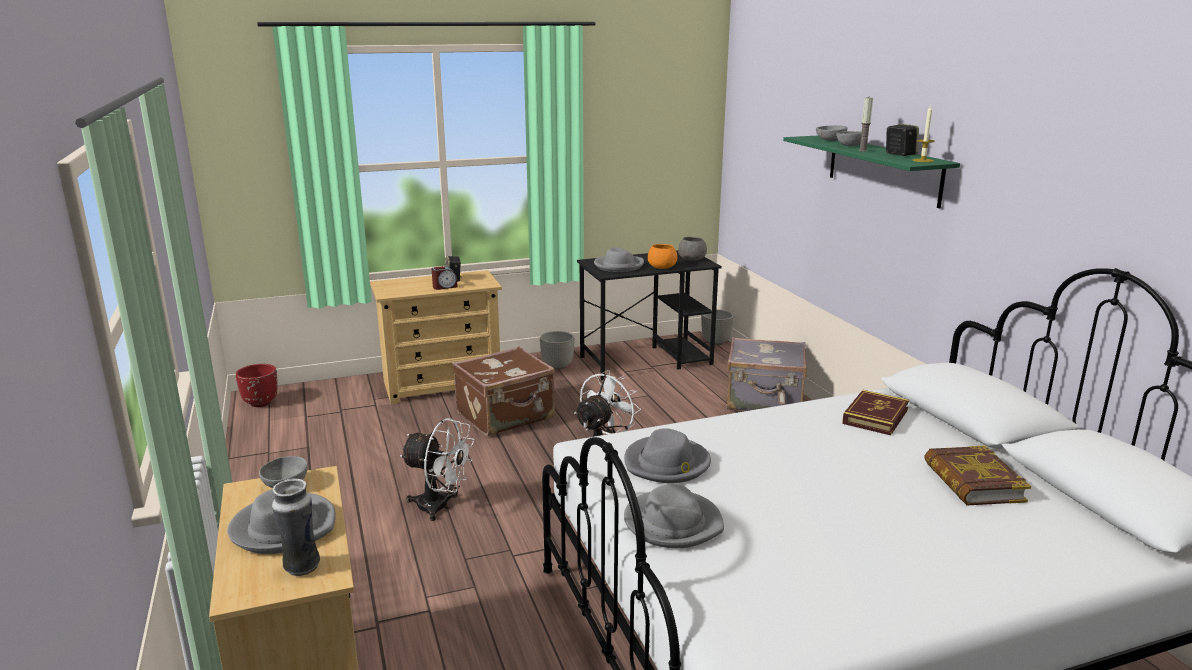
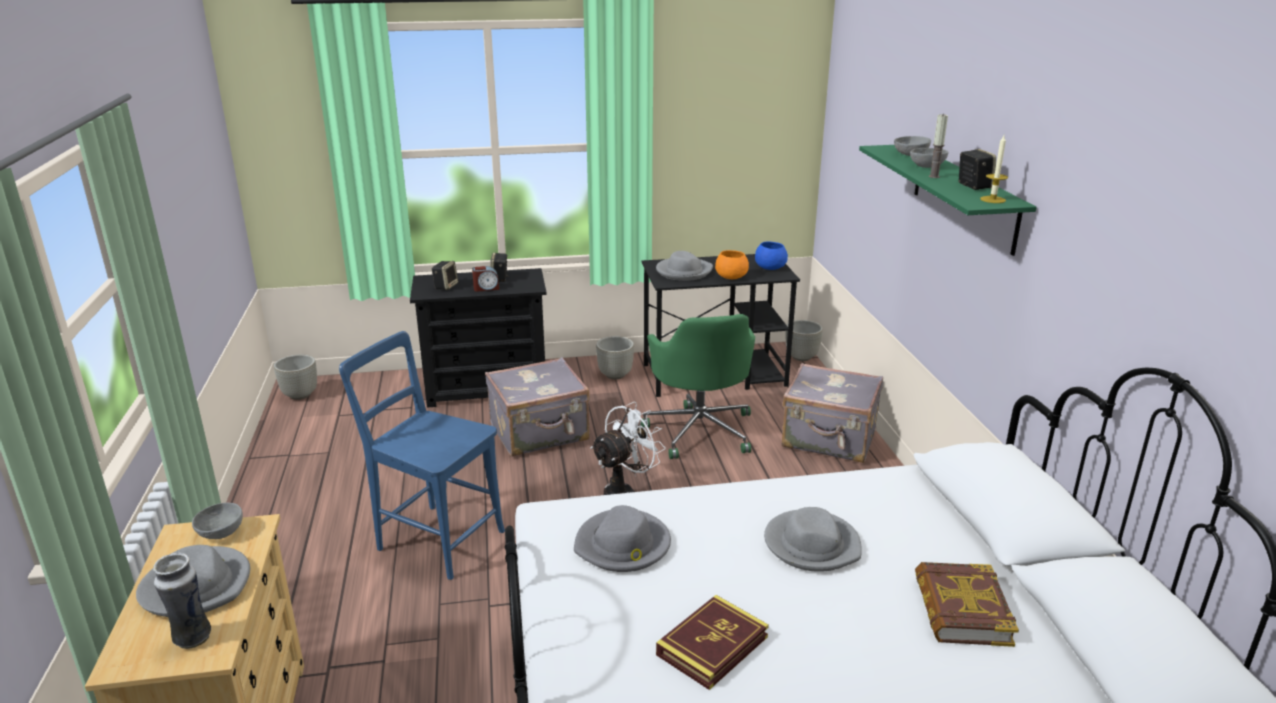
camera: 10 degrees right, 5 degrees up
(260, 403) = (300, 395): red planter -> grey planter
(405, 287) = (445, 286): none -> speaker
(440, 507) = (435, 538): white fan -> blue chair
(442, 385) = (487, 388): beige dresser -> black dresser
(506, 416) = (540, 433): brown suitcase -> grey suitcase
(650, 403) = (700, 430): none -> green office chair
(673, 523) = (594, 625): grey hat -> grey hat (812, 544)
(691, 259) = (769, 267): grey bowl -> blue bowl
(875, 416) = (888, 504): book -> book (712, 646)

